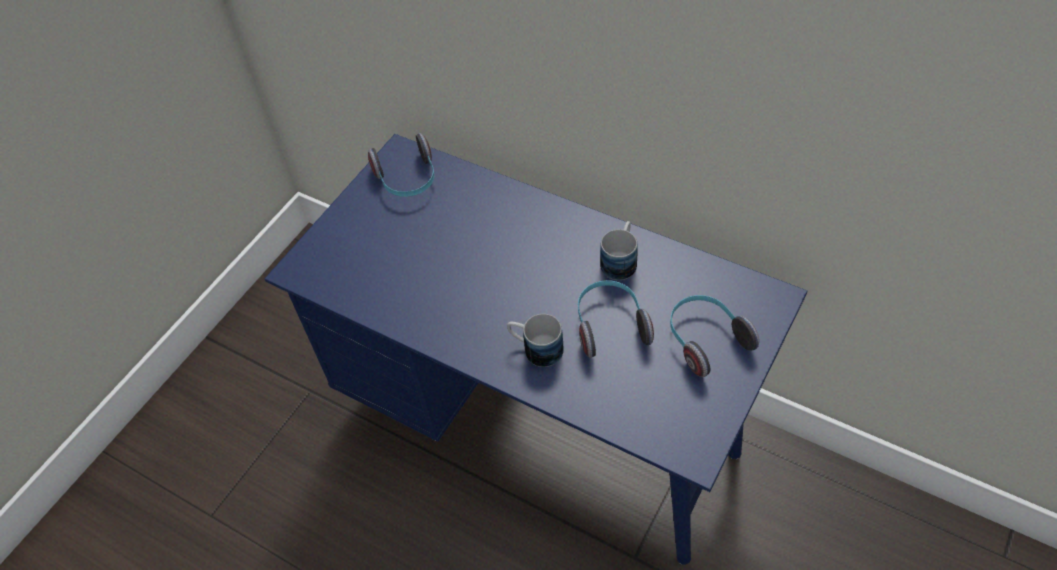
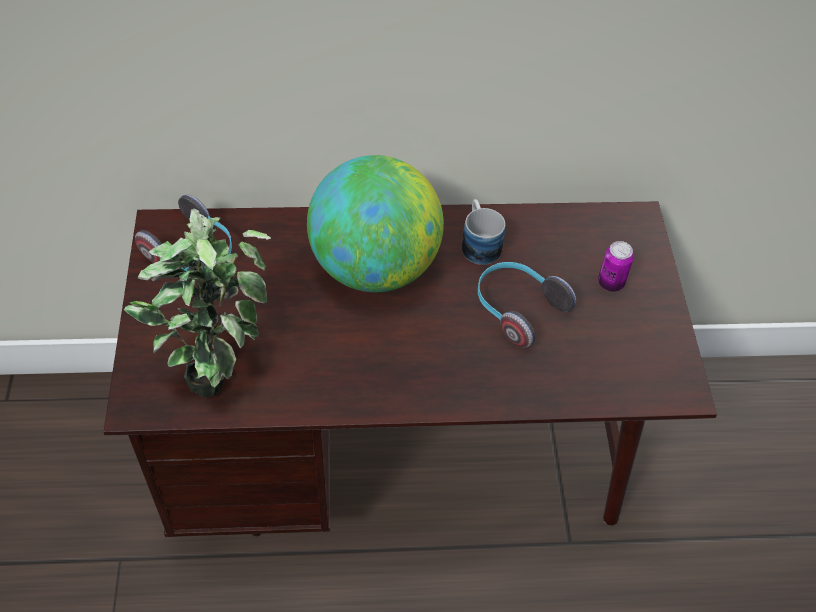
camera: 40 degrees left, 0 degrees up
(364, 267) = (217, 366): none -> potted plant
(526, 244) = (375, 267): none -> globe
(535, 349) = (465, 364): mug -> none
(544, 423) = (400, 463): blue desk -> brown desk
(705, 340) = (610, 283): headphones -> can

